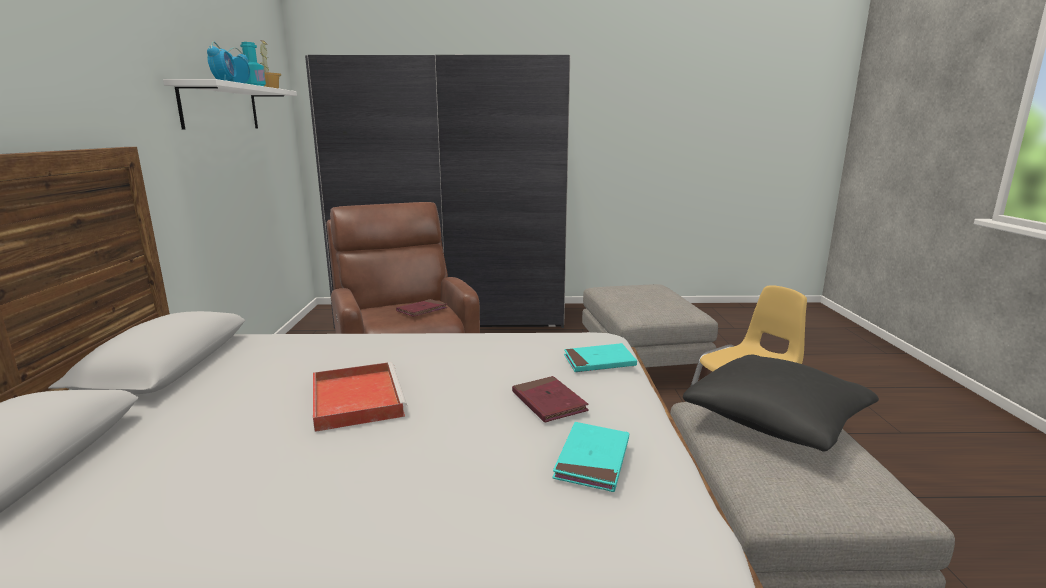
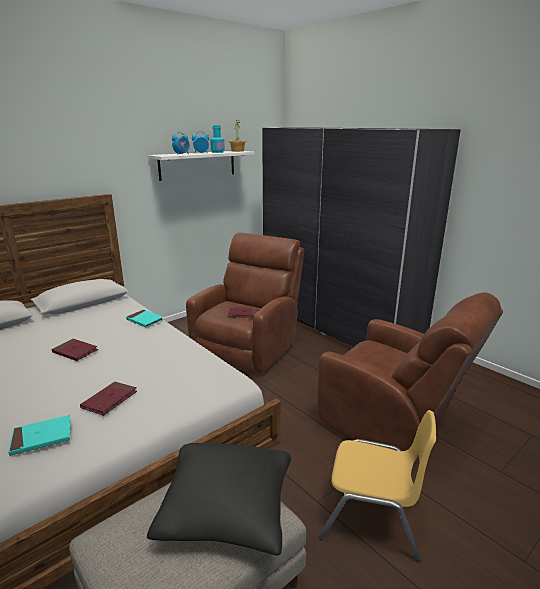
camera: 50 degrees right, 5 degrees up
(356, 398) = (75, 352): red tray -> red book
(599, 361) = (184, 394): turquoise book -> turquoise book (145, 320)
(642, 361) = (393, 423): grey ottoman -> brown armchair

